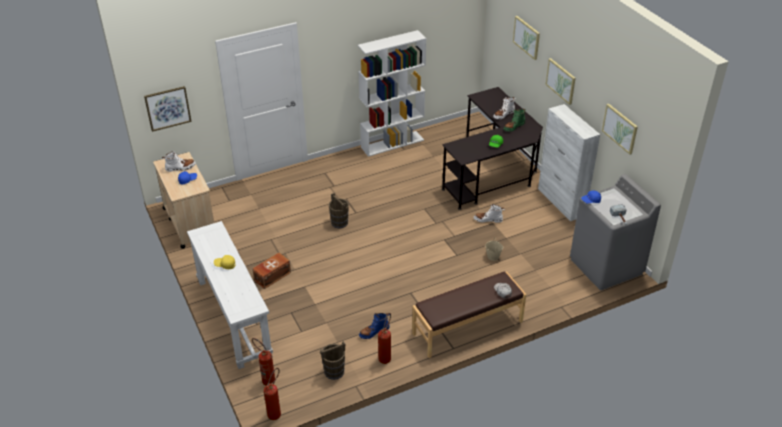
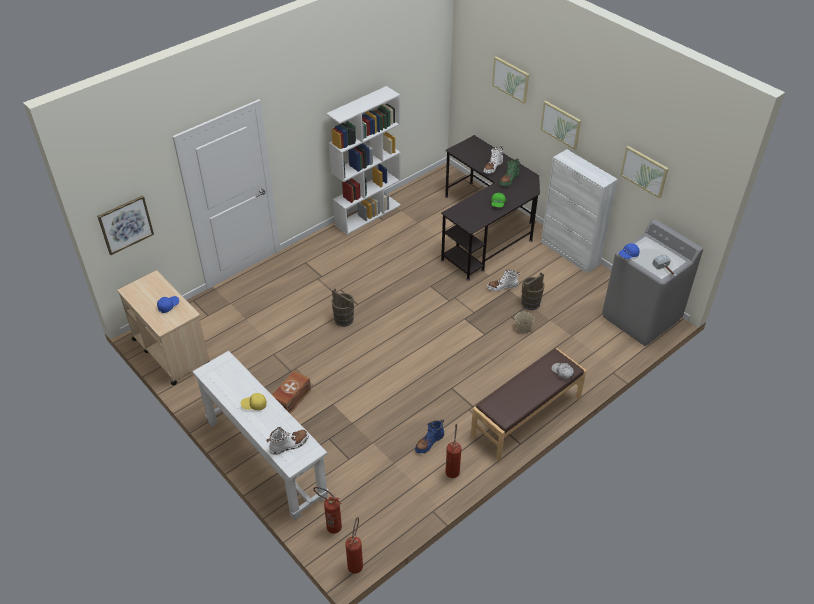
camera: 15 degrees left, 5 degrees up
(180, 168) = (154, 292): white boot -> white boot (289, 444)
(334, 371) = (403, 499): brown bucket -> brown bucket (530, 303)

